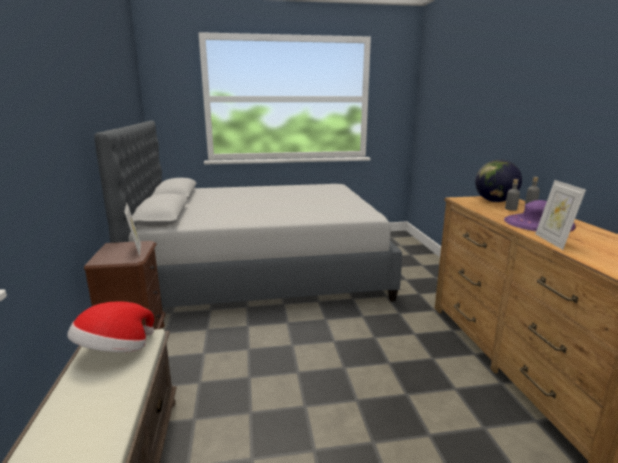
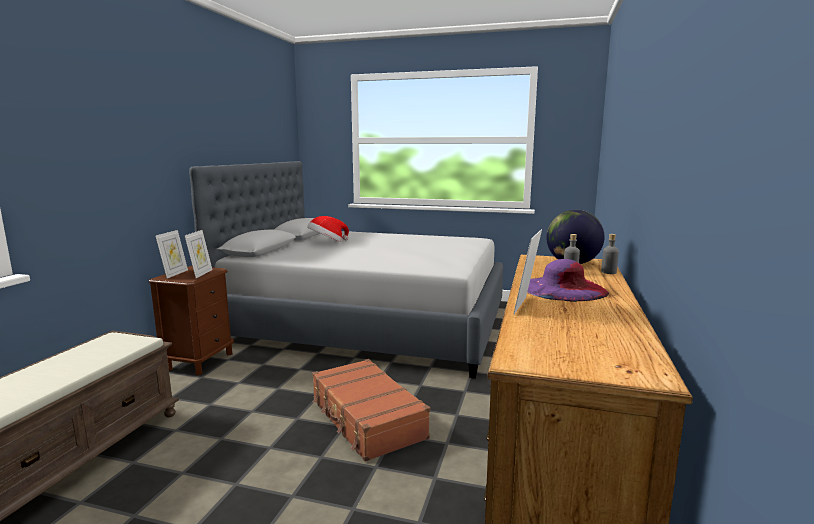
camera: 25 degrees right, 5 degrees down
(104, 255) = (174, 274): none -> picture frame
(115, 351) = (109, 346): hat -> hat (327, 242)
(355, 356) = (366, 419): none -> brown suitcase

